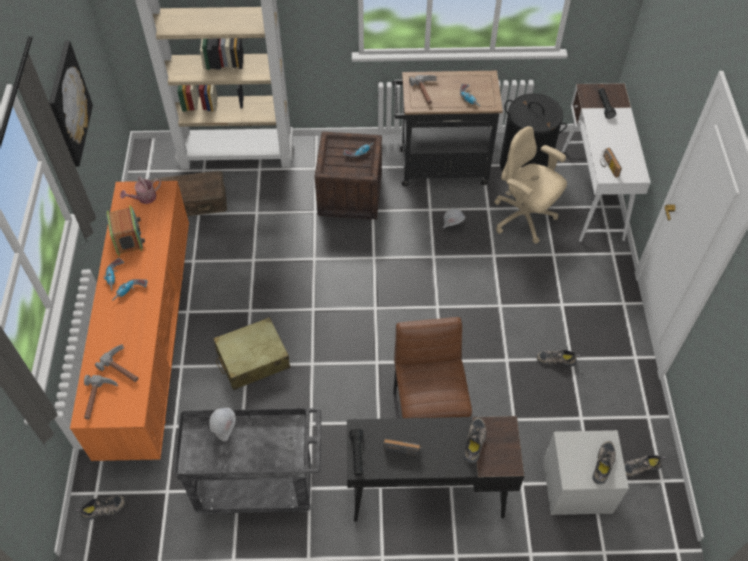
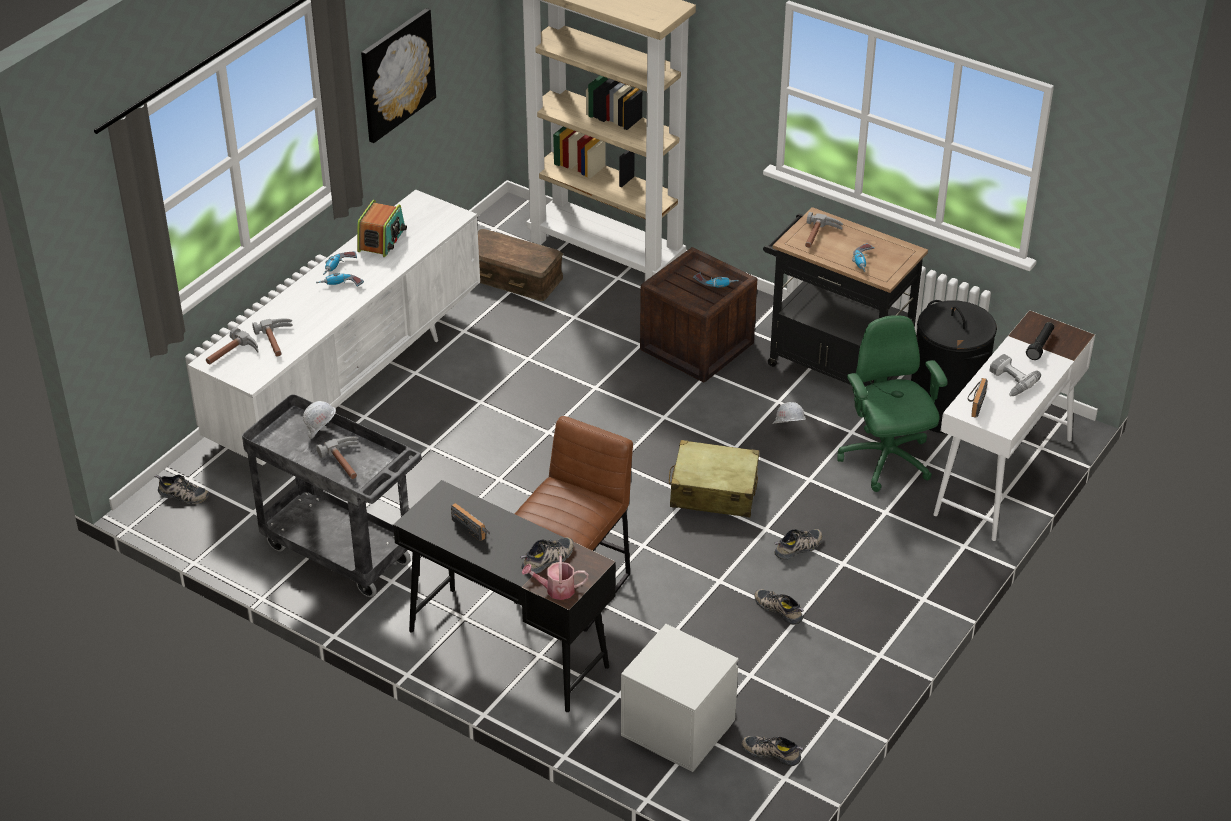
camera: 35 degrees right, 15 degrees down
(144, 198) = (429, 215): watering can -> watering can (556, 590)
(150, 346) = (349, 385): orange cabinet -> white cabinet
(252, 359) = (441, 445): beige suitcase -> beige suitcase (713, 491)
(266, 444) = (347, 462): none -> hammer
(357, 455) = (422, 511): black flashlight -> none
(524, 218) = (886, 461): beige office chair -> green office chair
(604, 465) = (689, 677): shoe -> shoe (798, 548)
(611, 141) = (1009, 381): none -> power drill

